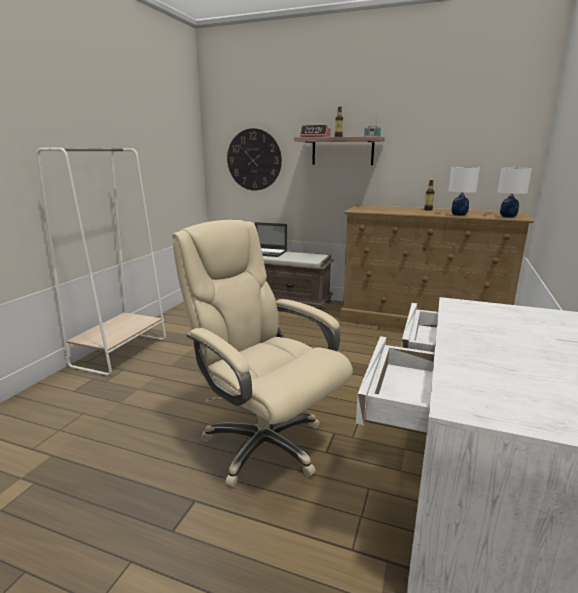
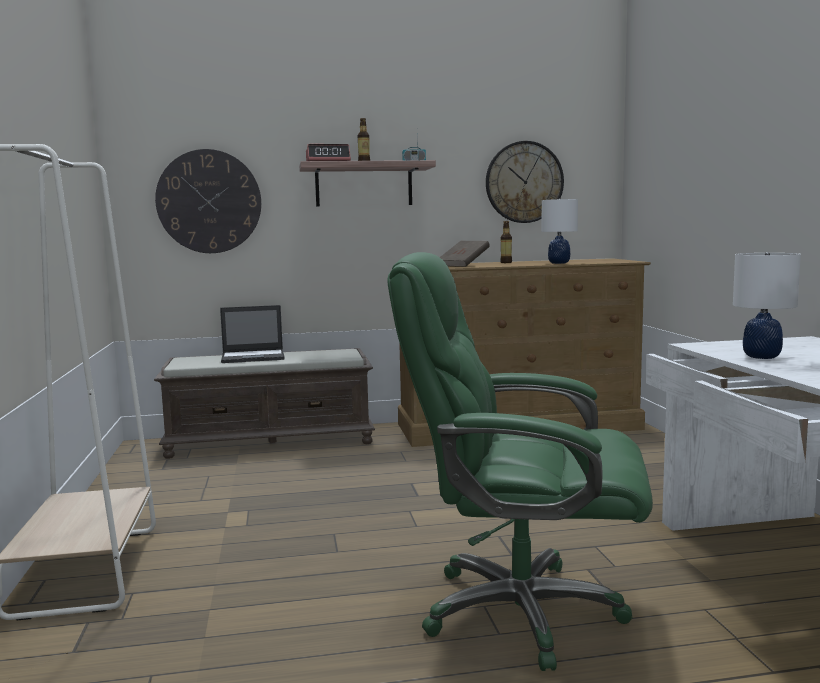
camera: 30 degrees left, 10 degrees down
(266, 446) = (526, 611): beige office chair -> green office chair
(391, 210) = (463, 265): none -> brown book
(457, 150) = (524, 182): none -> wall clock
(508, 216) = (614, 261): white table lamp -> white table lamp (760, 357)

